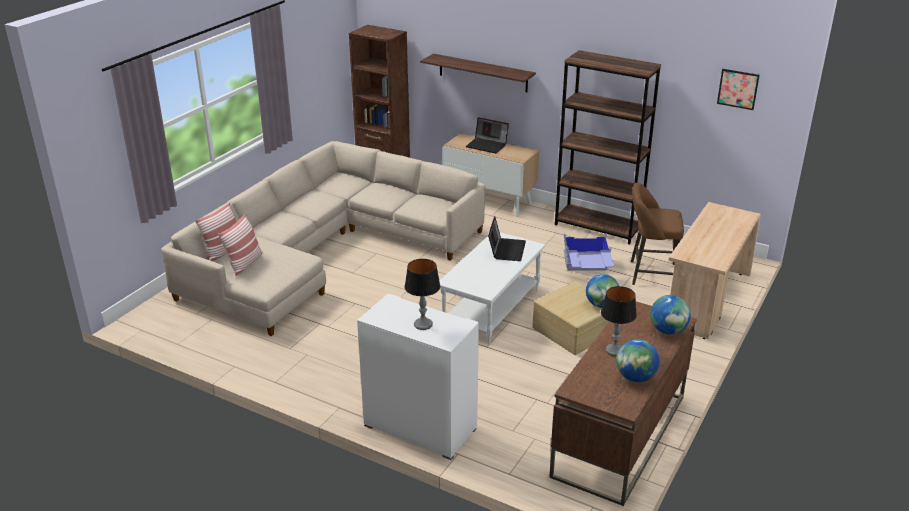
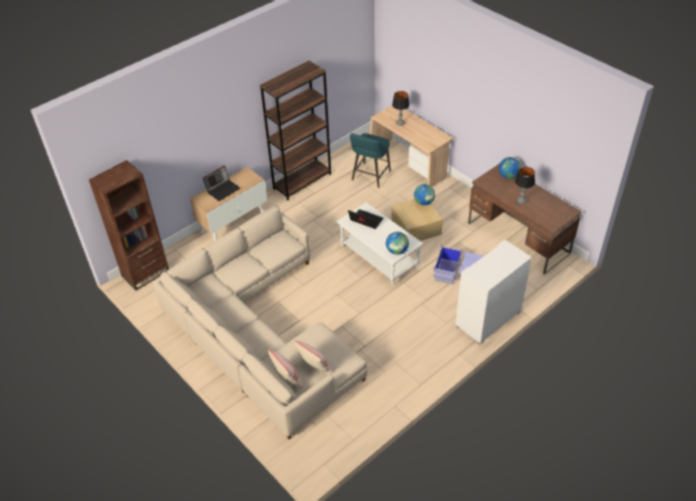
camera: 70 degrees left, 15 degrees up
(423, 324) = (501, 262): table lamp -> table lamp (400, 123)
(483, 73) = (194, 146): shelf -> none
(587, 272) = (355, 203): blue storage box -> blue storage box (458, 274)
(635, 377) = (547, 200): globe -> globe (397, 251)
(650, 274) = (370, 177): brown stool -> turquoise stool
(738, 89) = (347, 46): picture -> none

